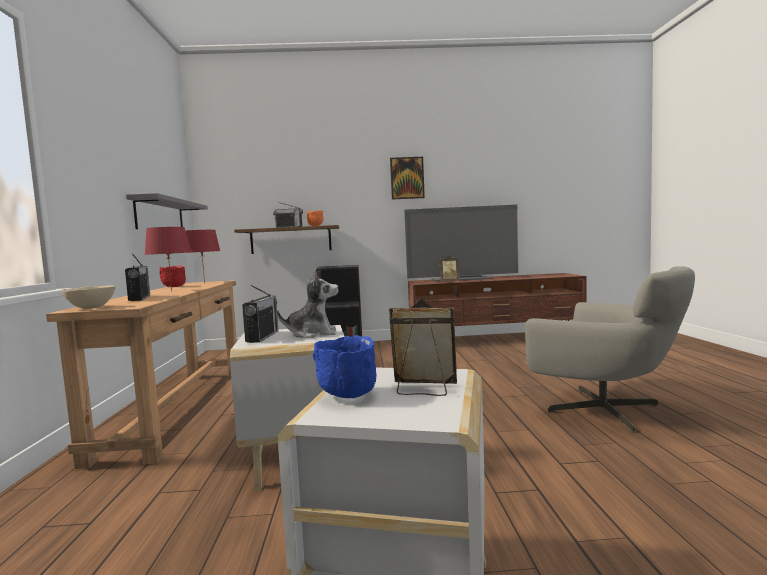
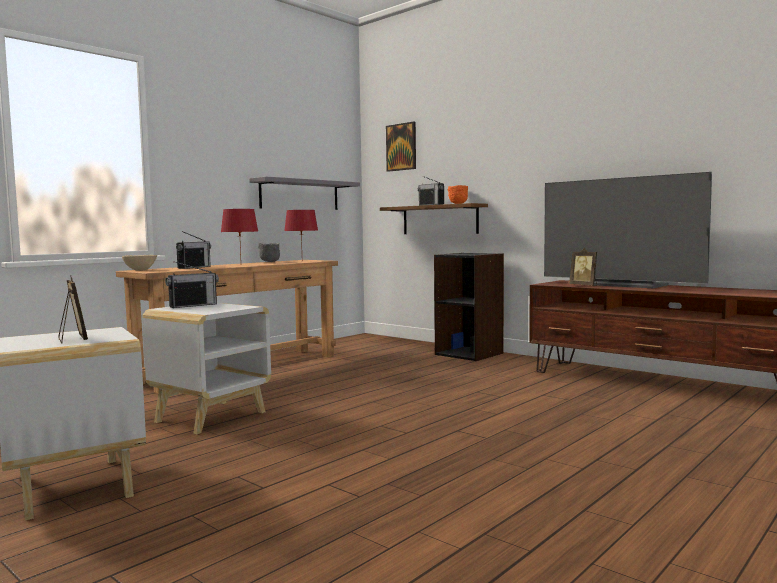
camera: 45 degrees right, 0 degrees up
(174, 287) = (270, 262): red bowl -> grey bowl
(312, 334) = (216, 308): plush toy -> none
(348, 395) = (50, 335): blue bowl -> none
(407, 178) = (570, 138): picture -> picture (401, 147)
(608, 410) = (516, 476): grey armchair -> none

